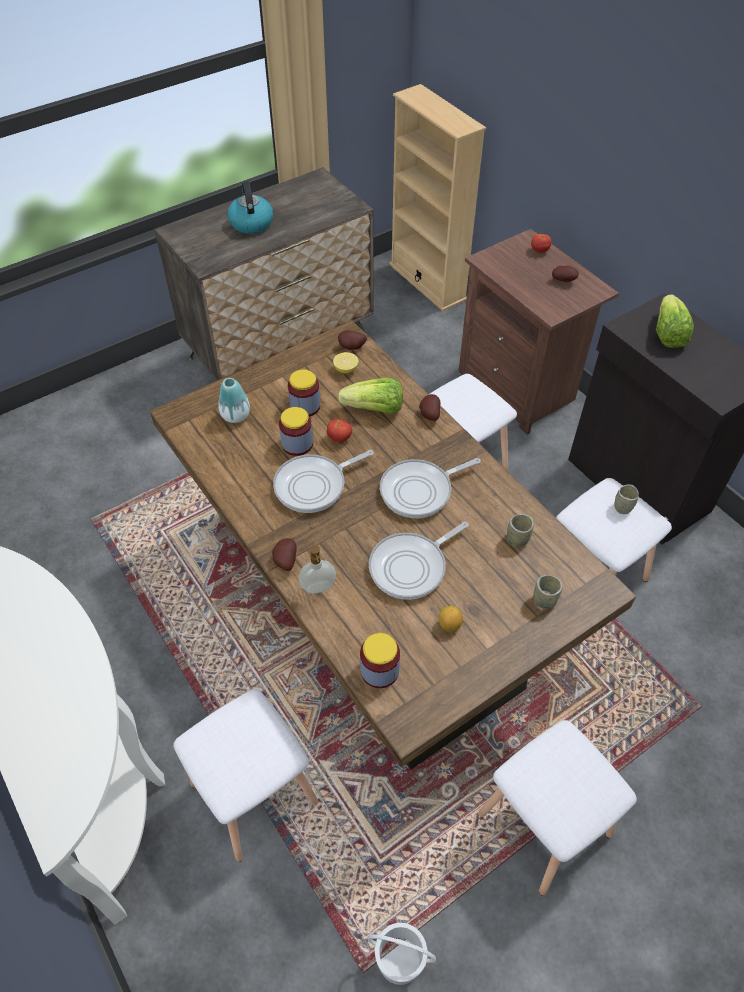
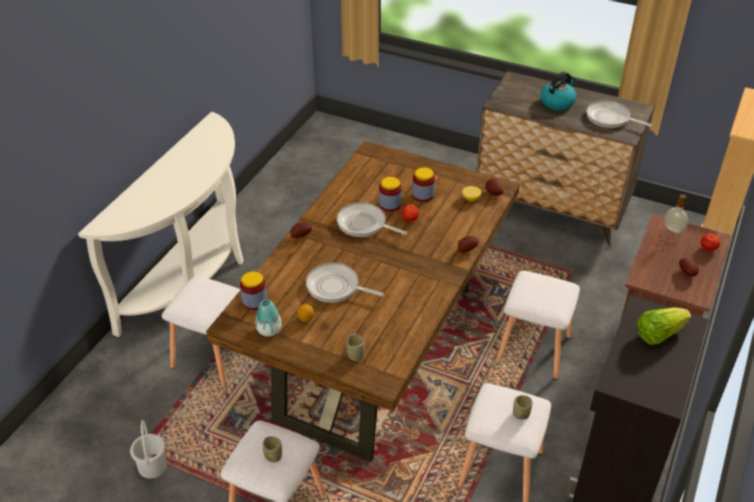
camera: 60 degrees right, 10 degrees down
(235, 415) = (390, 172): vase -> vase (269, 330)
(318, 588) = (292, 256): soap dispenser -> soap dispenser (672, 229)
(374, 409) = (448, 224): lettuce -> none
(420, 491) = (397, 269): frying pan -> frying pan (610, 118)
(517, 539) = (394, 327): cup -> cup (273, 456)

